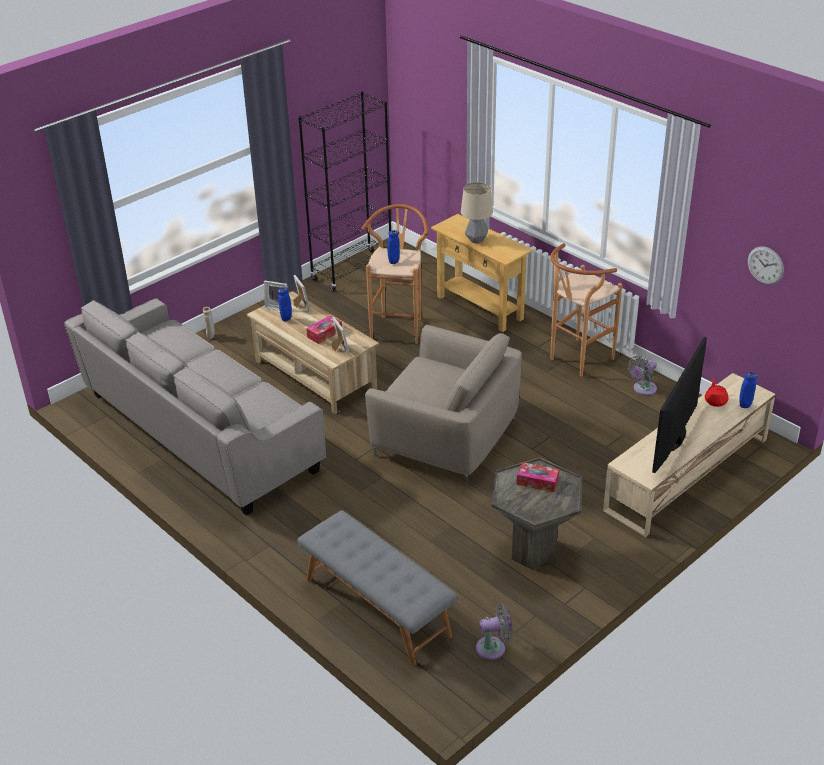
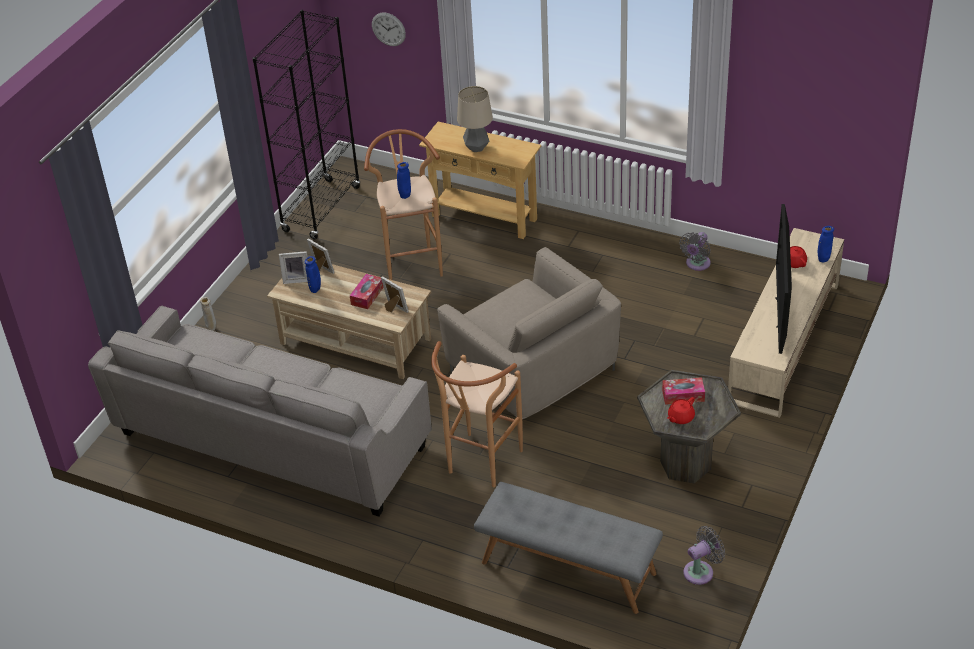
camera: 20 degrees left, 5 degrees up
(445, 437) = (532, 371): beige armchair -> beige armchair turned 45 degrees clockwise
(523, 499) = (680, 417): none -> red teapot
(576, 361) = (615, 251): brown stool -> brown stool (480, 466)
(765, 265) = (816, 116): wall clock -> wall clock (388, 29)

